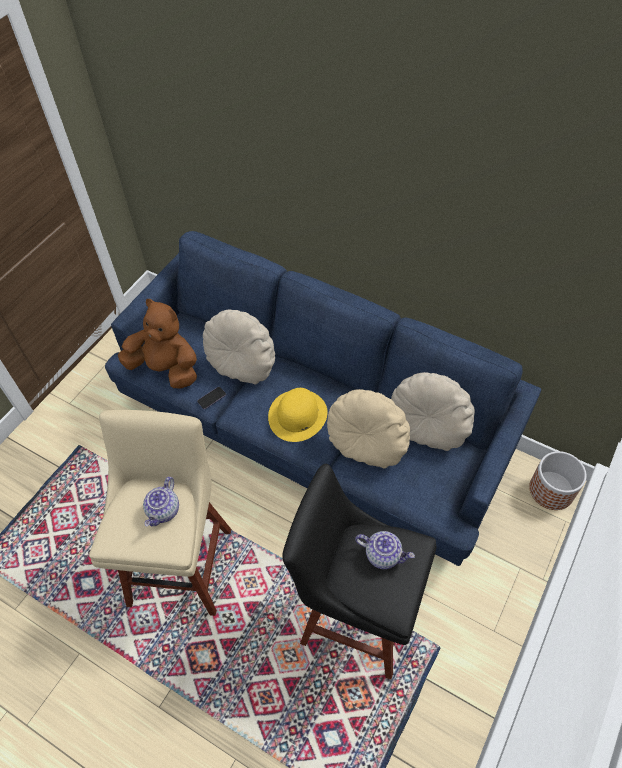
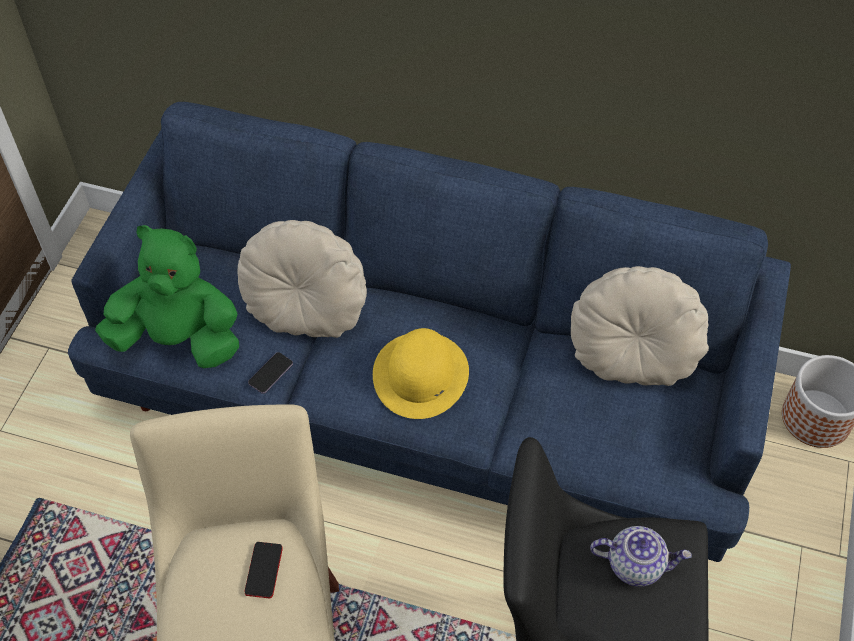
camera: 15 degrees left, 0 degrees up
(164, 511) = (264, 570): teapot -> phone
(166, 369) = (179, 339): brown plush toy -> green plush toy
(366, 448) = (544, 406): beige pillow -> none

